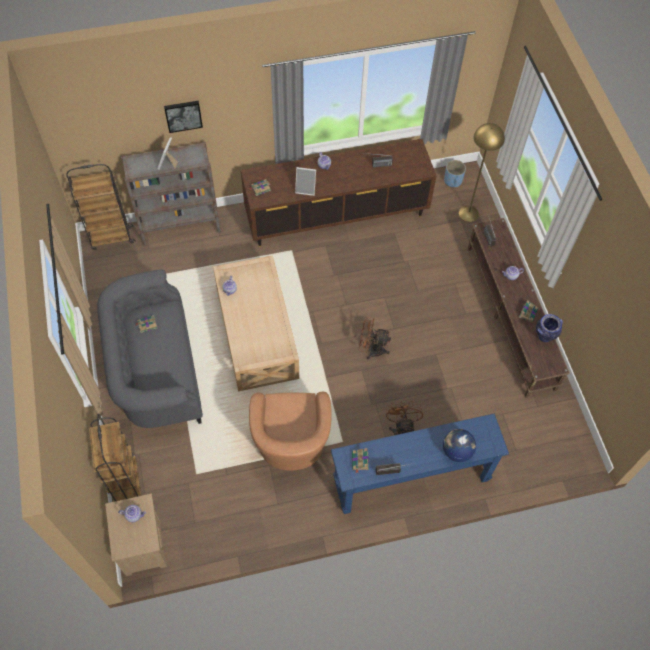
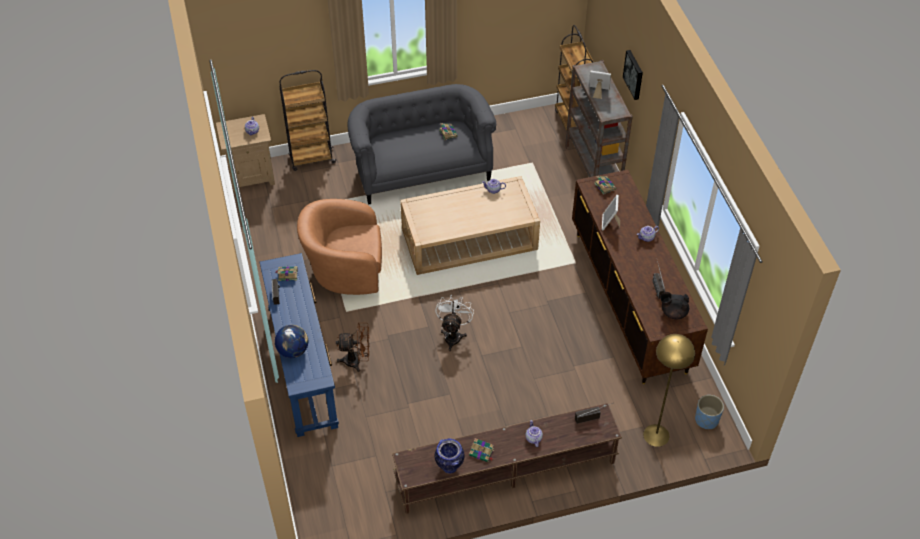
camera: 90 degrees right, 10 degrees down
(371, 349) = (453, 335): brown fan -> white fan
(406, 157) = (673, 312): none -> black teapot

